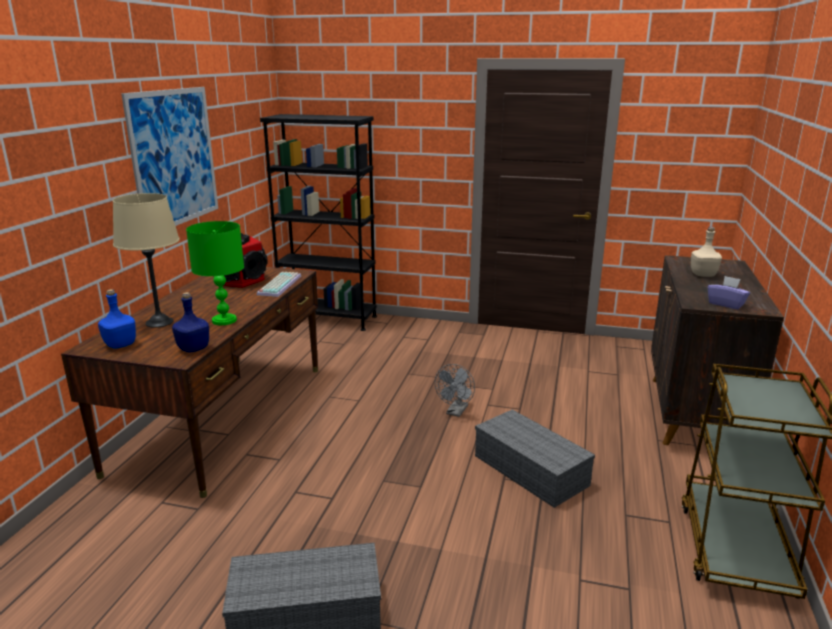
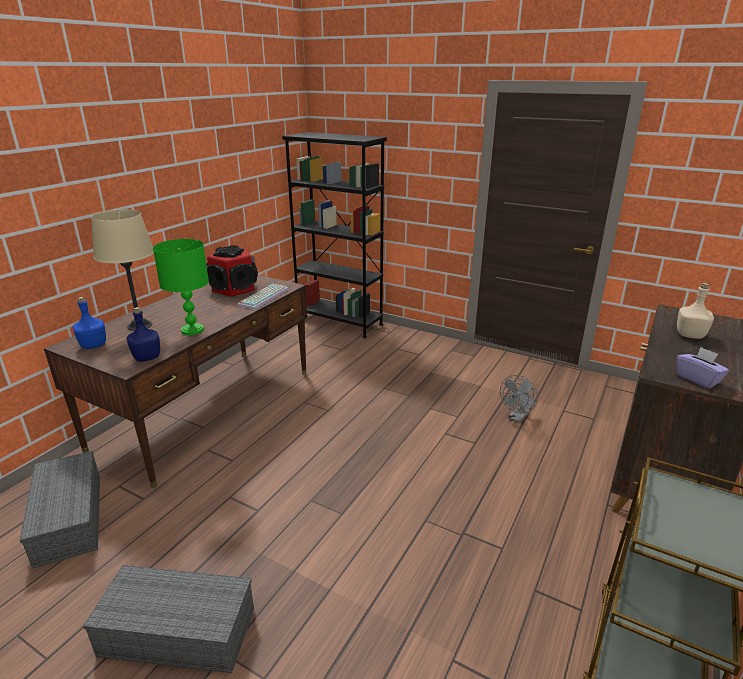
camera: 15 degrees right, 5 degrees up
(174, 158) = (180, 174): picture -> none
(456, 412) = (411, 437): grey fan -> grey fan (517, 418)
(532, 470) = (458, 516): grey storage box -> grey storage box (71, 519)

